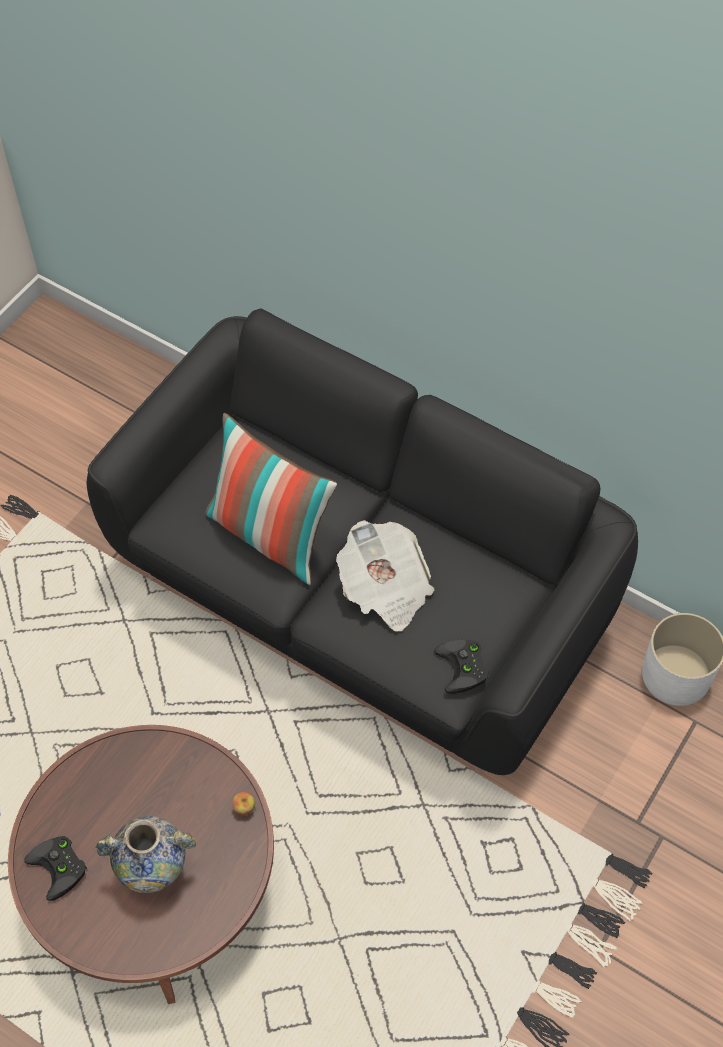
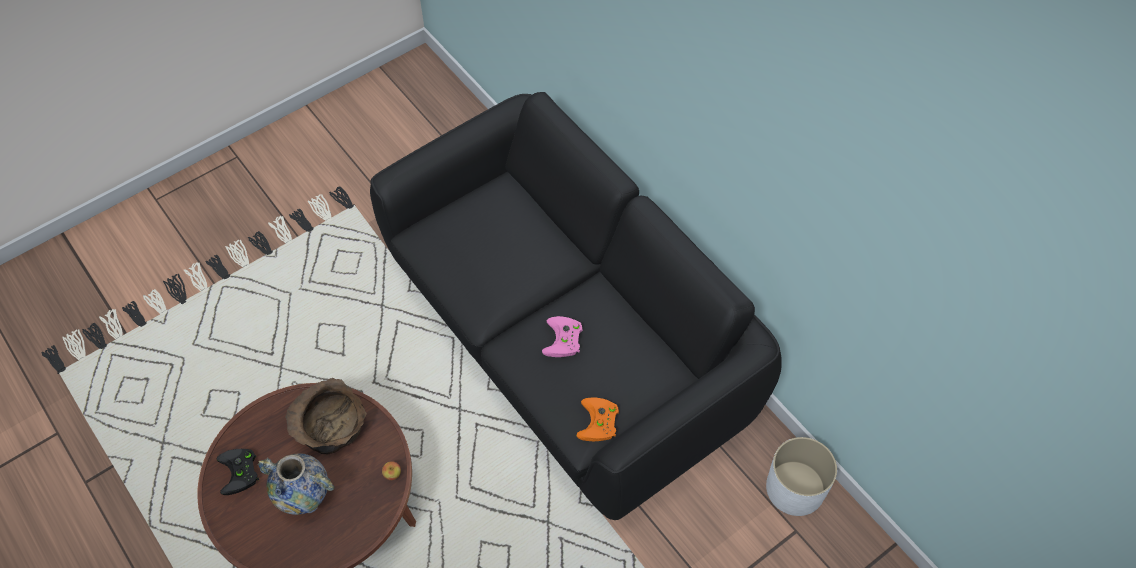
camera: 20 degrees right, 0 degrees up
(147, 778) = (330, 427): none -> brown bowl
(271, 535) = (494, 271): pillow -> none
(385, 589) = (564, 340): newspaper -> pink game controller
(464, 668) = (599, 423): black game controller -> orange game controller

